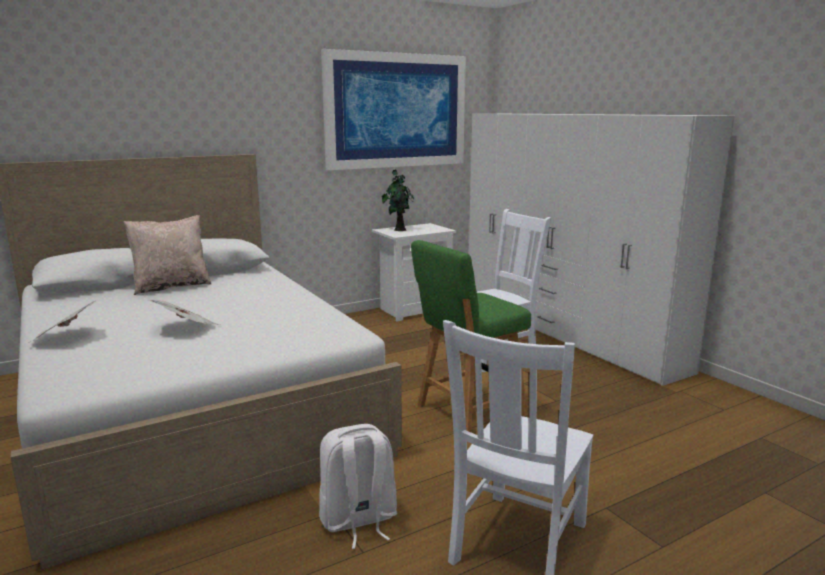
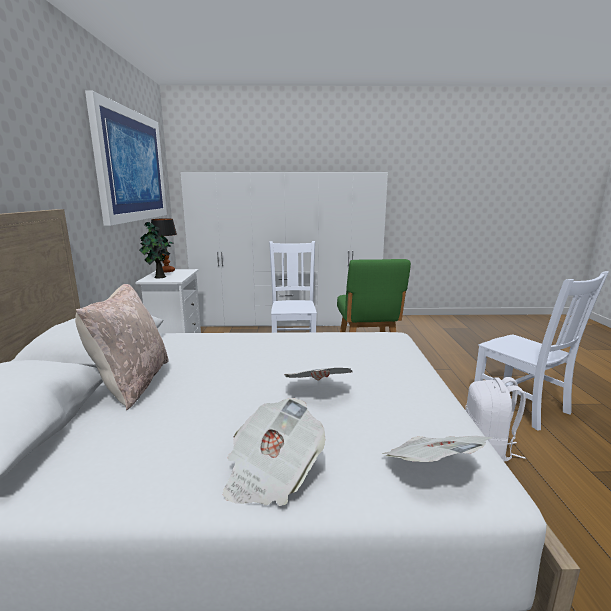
camera: 60 degrees left, 0 degrees up
(75, 375) = (431, 468): none -> newspaper
(426, 226) = (167, 271): none -> table lamp

